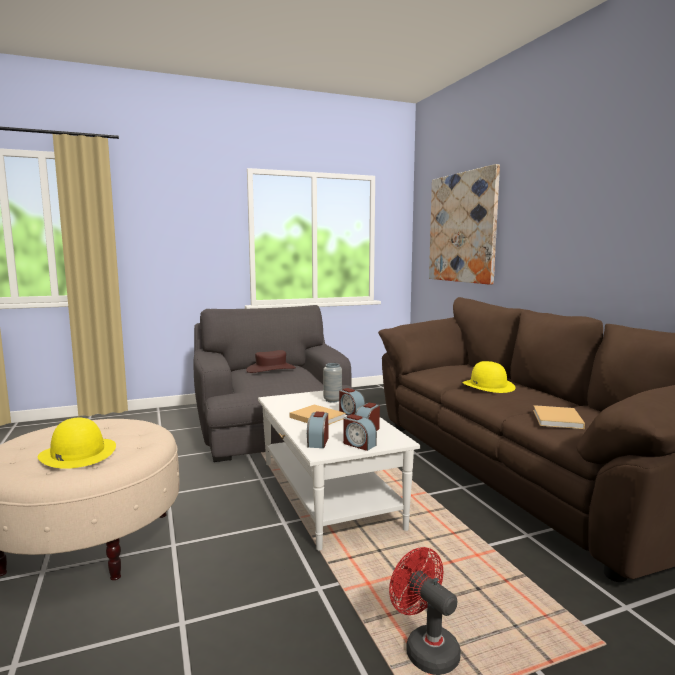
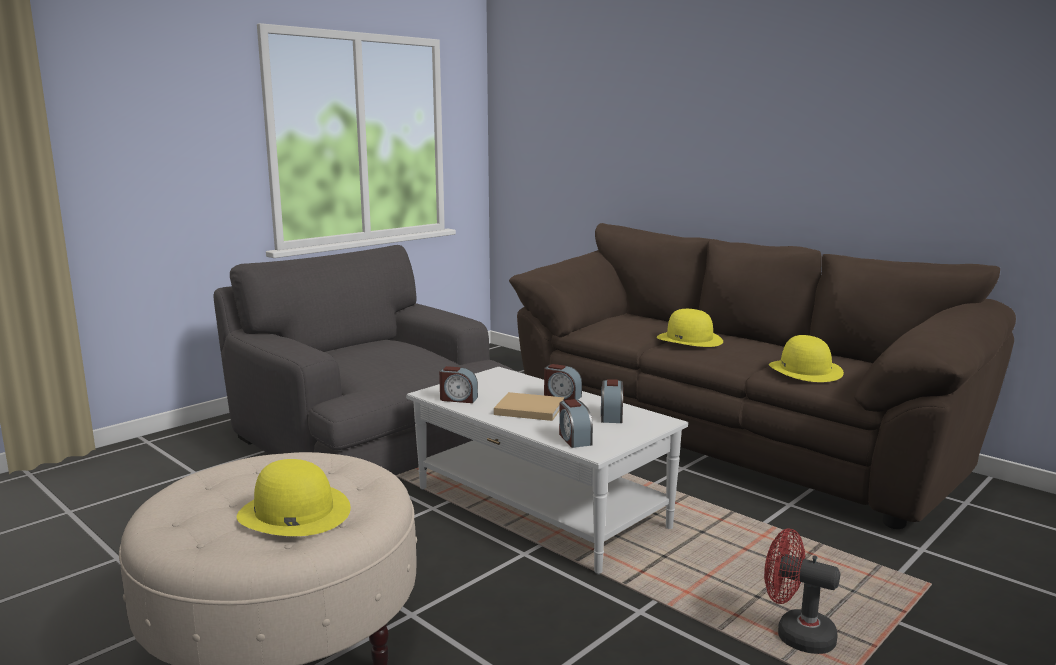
camera: 25 degrees left, 5 degrees up
(271, 369) = (367, 350): brown hat -> none
(332, 400) = (514, 383): grey vase -> none
(358, 444) = (624, 433): alarm clock -> alarm clock (458, 399)
(462, 228) = (584, 124): picture -> none
(557, 420) = (805, 370): beige book -> yellow hat

